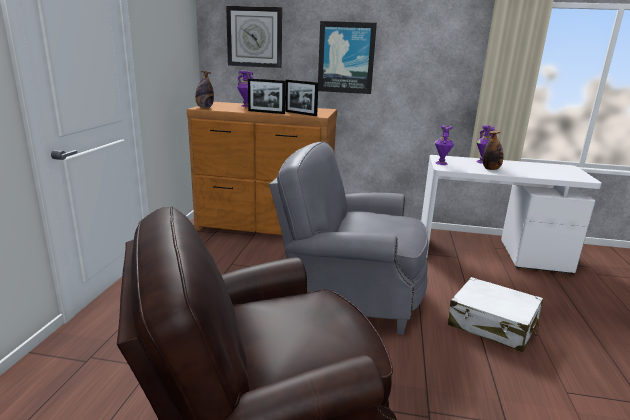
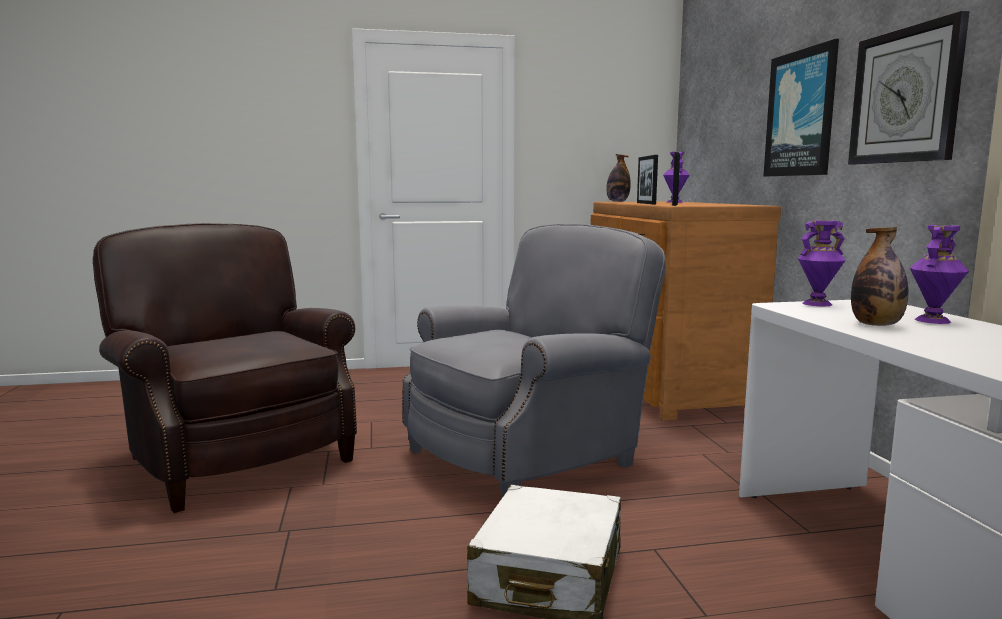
camera: 70 degrees right, 10 degrees down
(254, 37) = (716, 104): wall clock -> wall clock (905, 96)
(349, 294) = (528, 456): grey armchair -> grey armchair turned 60 degrees clockwise

